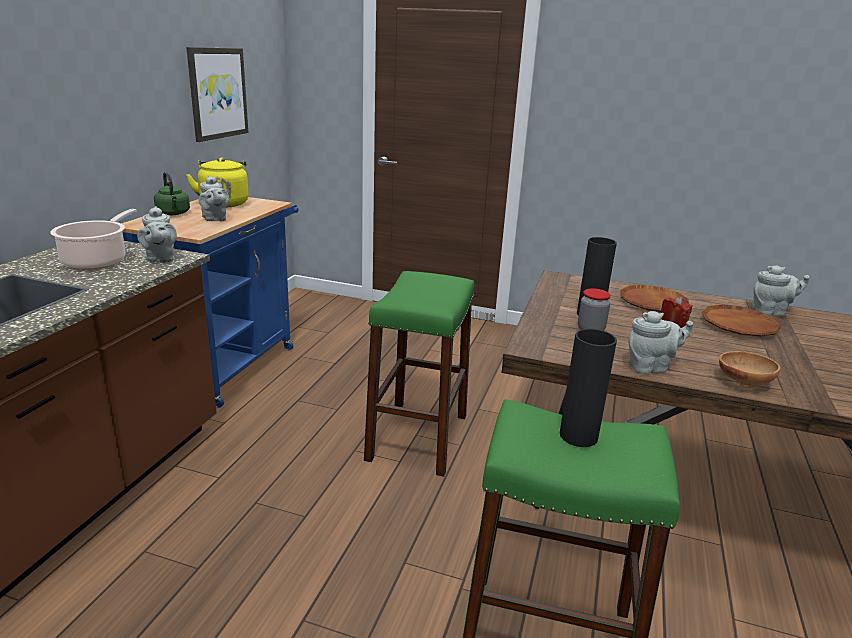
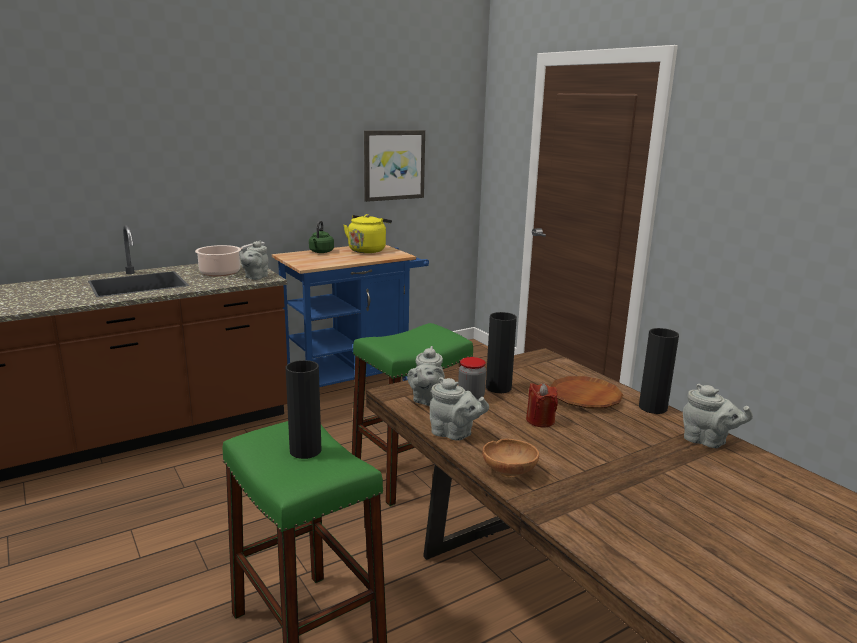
camera: 40 degrees right, 5 degrees down
(215, 219) = (337, 259): grey teapot -> grey teapot (426, 400)
(699, 298) = (652, 407): none -> black vase
(738, 325) = (630, 438): brown plate -> none

